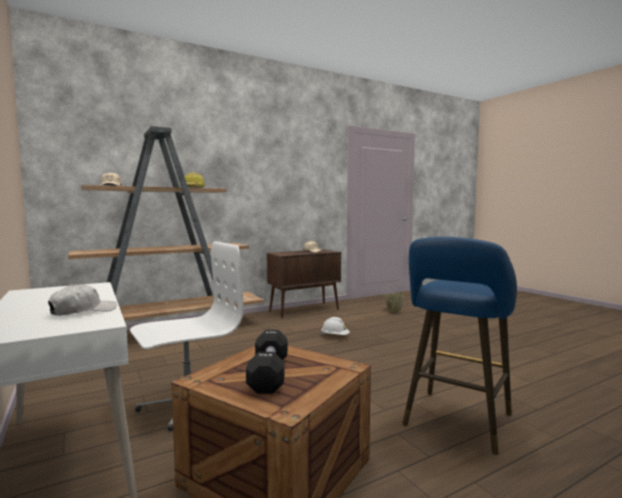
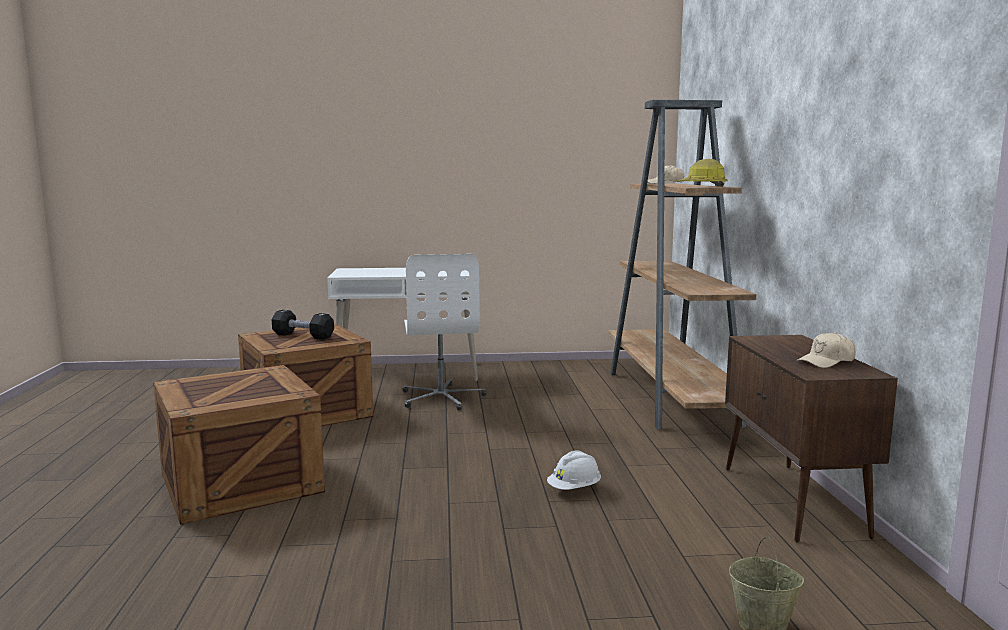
camera: 115 degrees right, 5 degrees up
(83, 311) = (375, 274): white cap -> none
(456, 422) = (242, 481): blue stool -> crate

